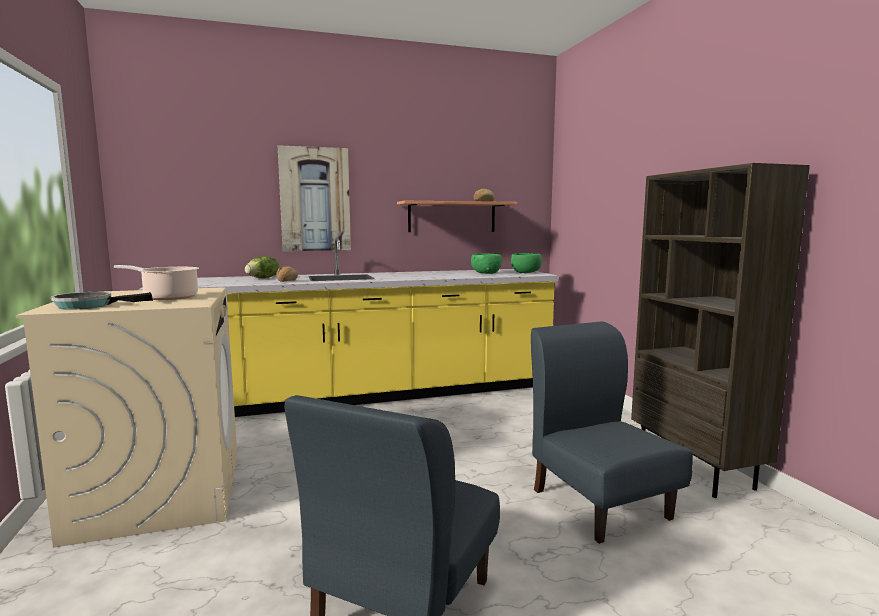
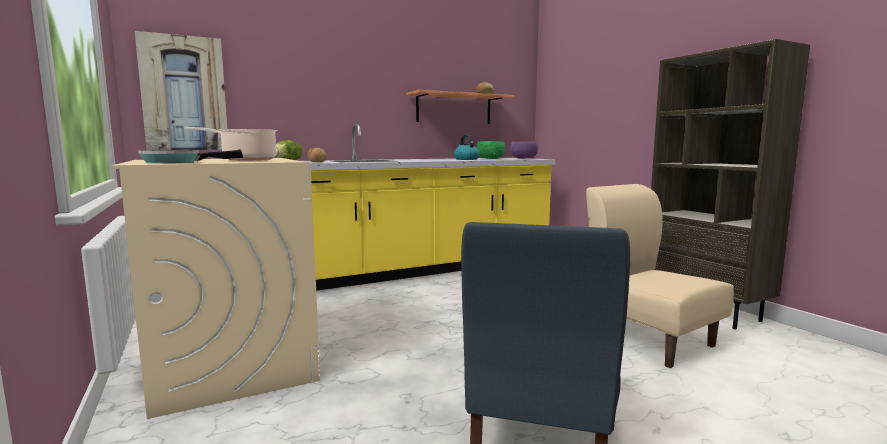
camera: 10 degrees left, 0 degrees up
(315, 199) = (331, 87): picture -> picture (184, 94)
(455, 275) = (466, 159): none -> kettle
(526, 272) = (524, 158): green bowl -> purple bowl
(600, 503) = (649, 339): blue chair -> beige chair

